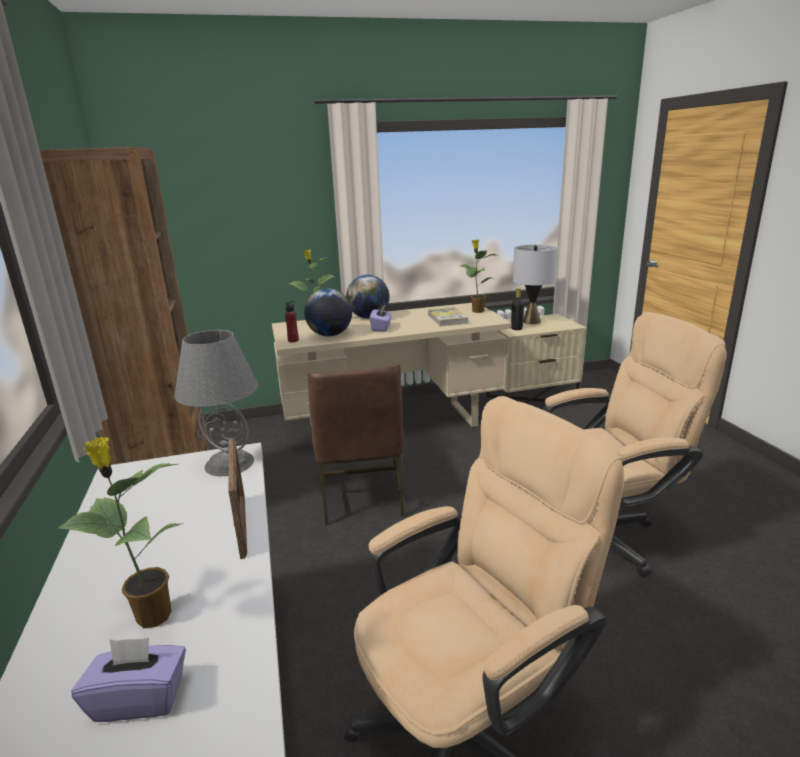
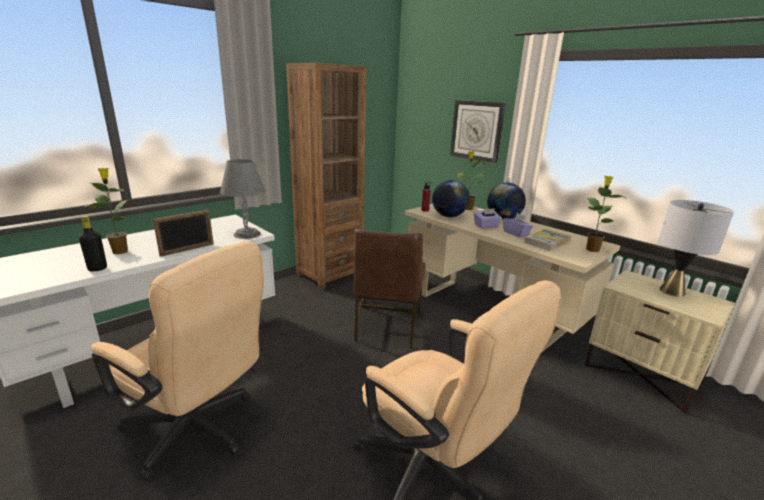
camera: 60 degrees right, 0 degrees up
(140, 698) = (71, 262): purple tissue box -> purple tissue box (516, 233)
(276, 225) = (476, 130): none -> wall clock
(361, 496) = (387, 327): brown chair -> brown chair turned 45 degrees counterclockwise
(516, 328) = (633, 287): black bottle -> black bottle (97, 268)

